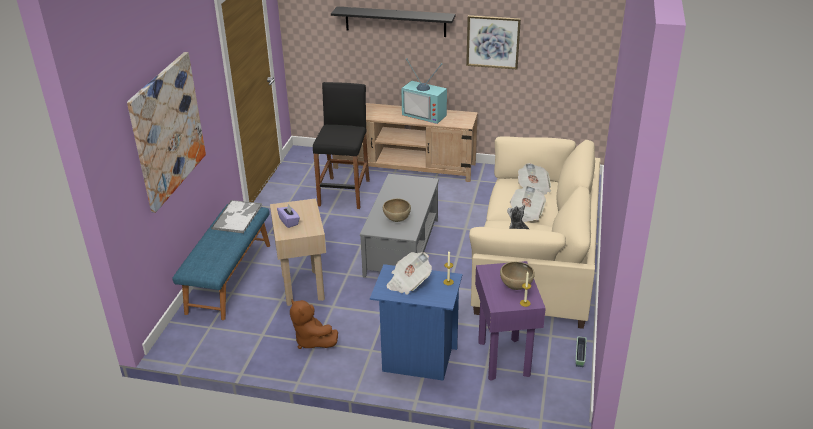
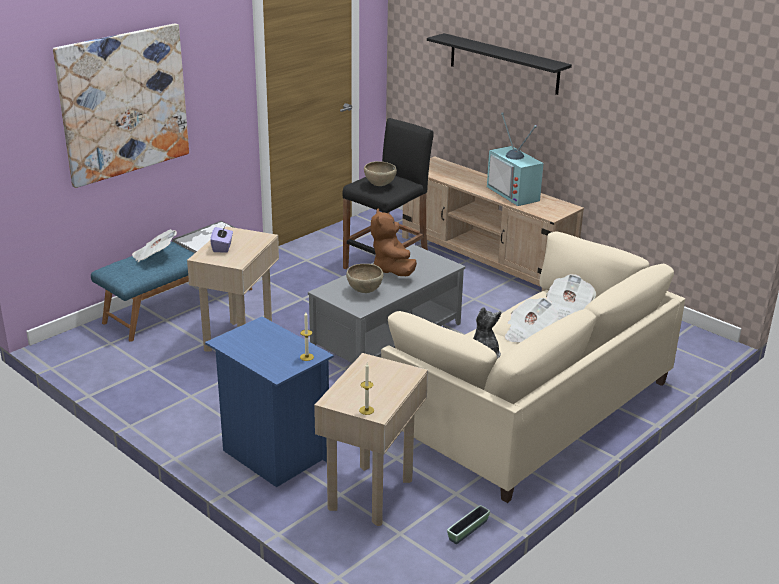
camera: 30 degrees right, 5 degrees down
(312, 341) = (188, 393): brown plush toy -> brown plush toy (392, 270)
(408, 282) = (263, 342): newspaper -> newspaper (154, 256)
(493, 42) = (612, 112): picture -> none
(504, 358) = (371, 494): purple side table -> beige side table
(516, 287) = (378, 391): brown bowl -> brown bowl (379, 185)

